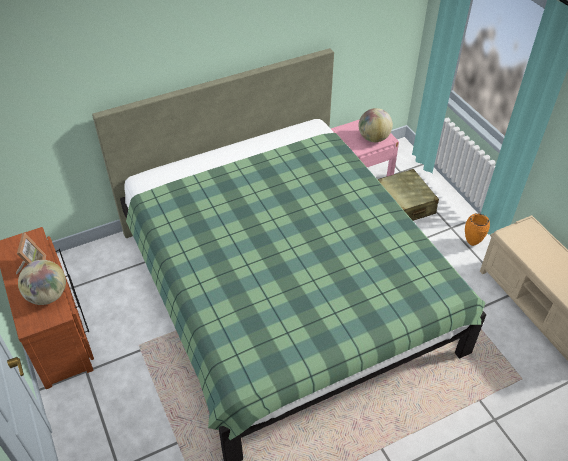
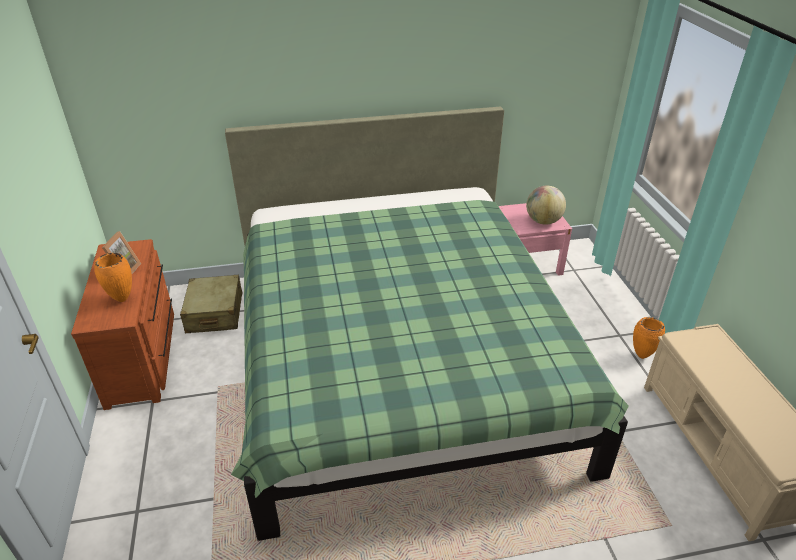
camera: 15 degrees right, 10 degrees down
(47, 296) = (122, 300): globe -> orange vase
(405, 204) = (569, 302): beige suitcase -> beige suitcase (215, 313)

